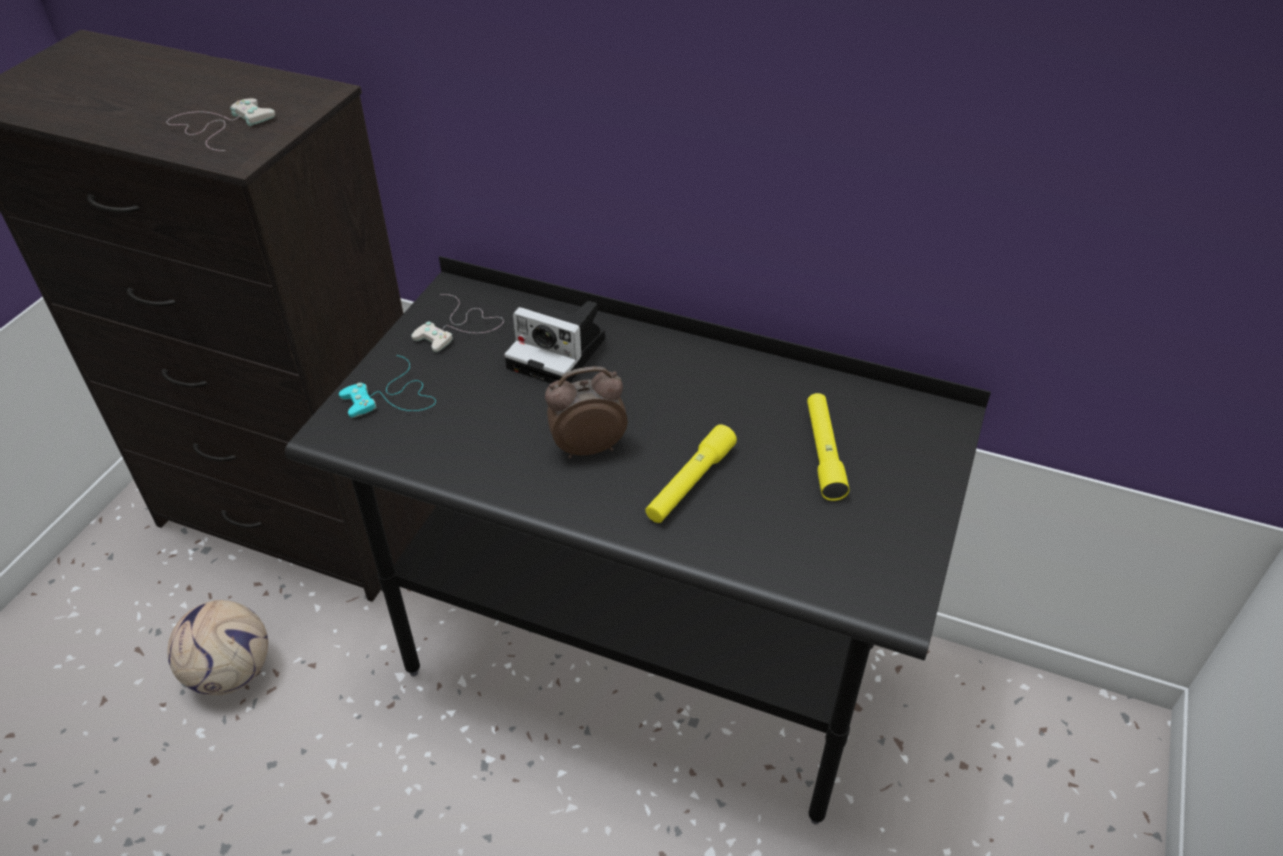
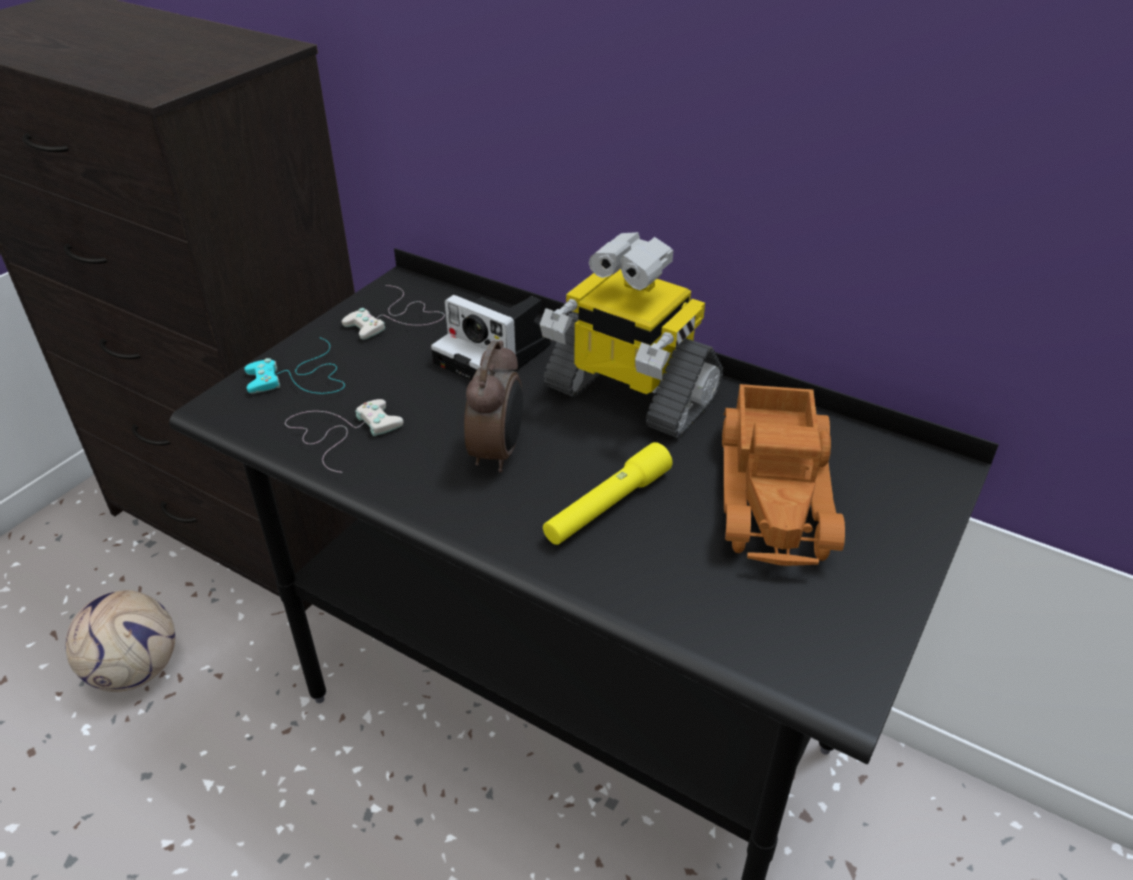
camera: 10 degrees right, 5 degrees down
(219, 126) = (154, 65): white game controller -> white game controller (340, 432)
(587, 447) = (498, 452): alarm clock -> alarm clock turned 105 degrees clockwise
(684, 379) = (628, 394): none -> toy robot
(823, 452) = (777, 491): yellow flashlight -> toy truck

